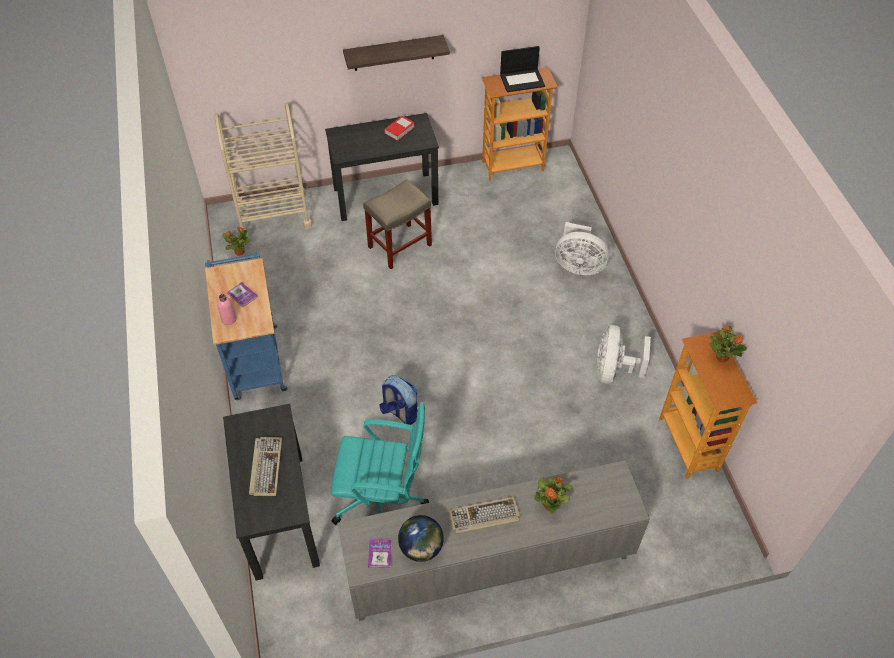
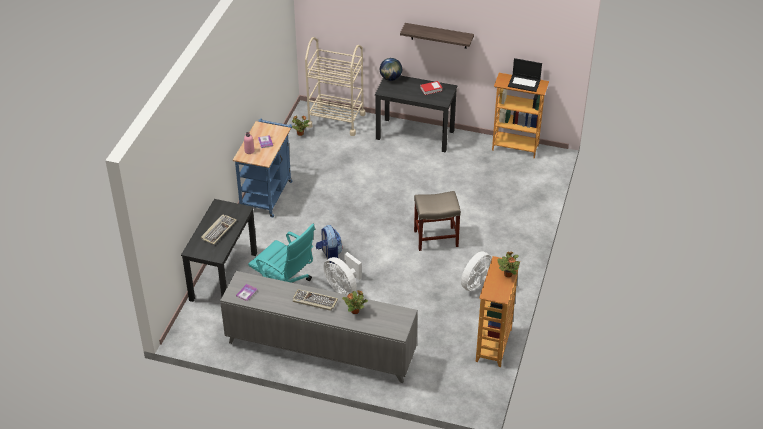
camera: 30 degrees right, 10 degrees down
(399, 246) = (400, 167): beige stool -> beige stool (435, 239)
(421, 548) = (270, 300): globe -> globe (390, 78)
(578, 266) = (509, 222): white fan -> white fan (343, 288)

